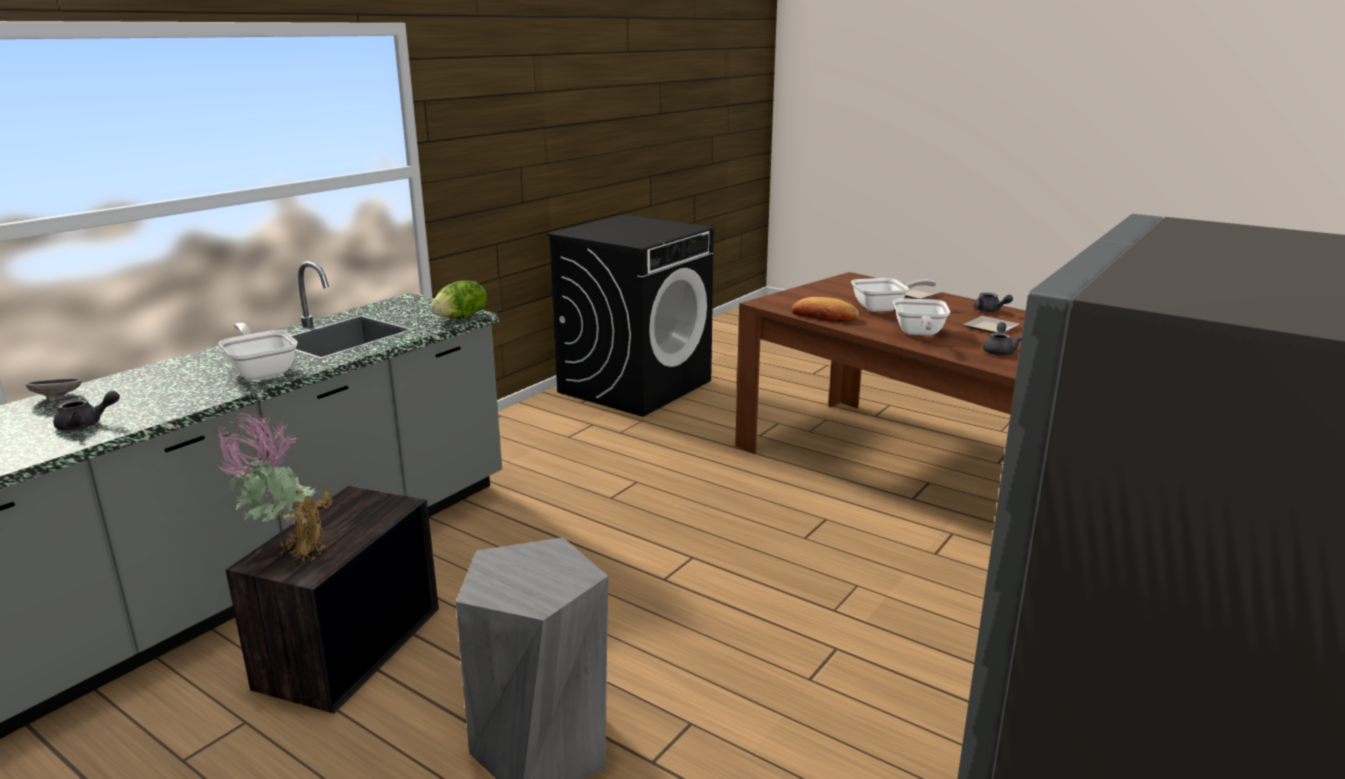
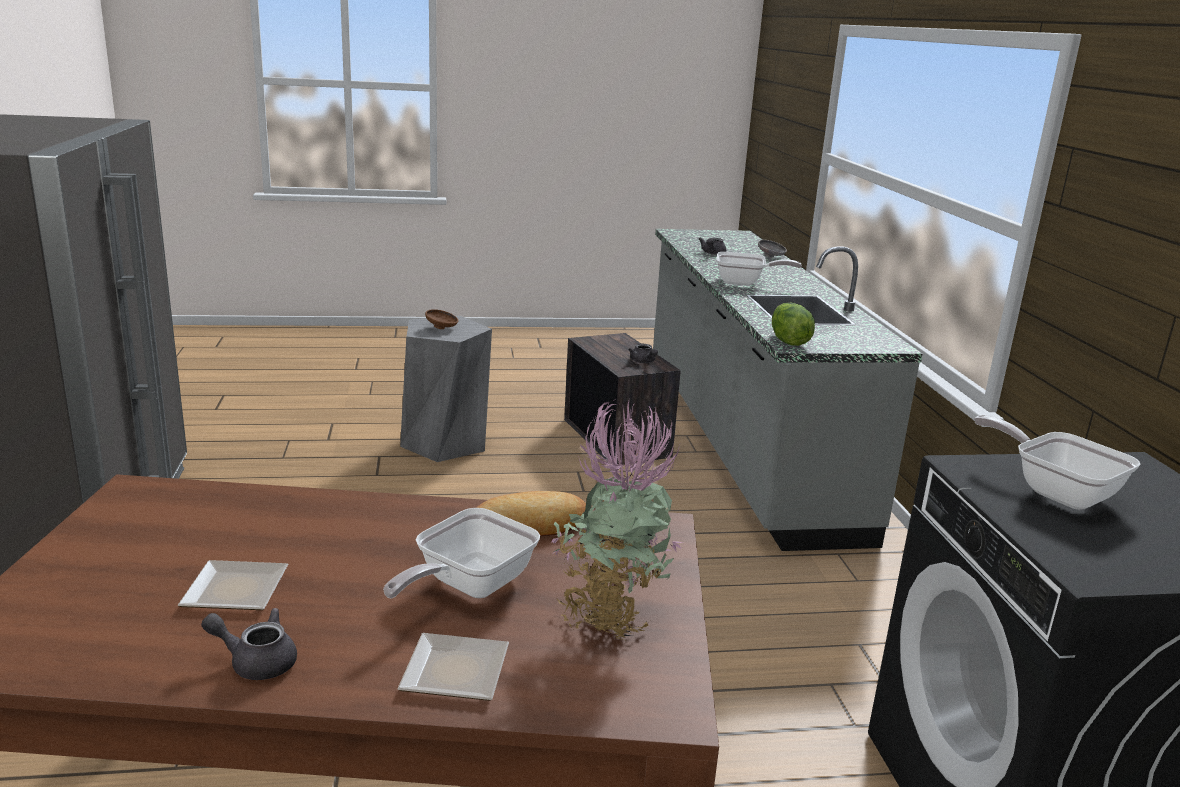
camera: 135 degrees right, 0 degrees up
(287, 556) = (613, 341): potted plant -> potted plant (609, 615)
(536, 574) = (442, 328): none -> brown bowl
(918, 334) = (352, 528): frying pan -> frying pan (1056, 491)
(999, 351) = (205, 527): grey teapot -> grey teapot (643, 362)

